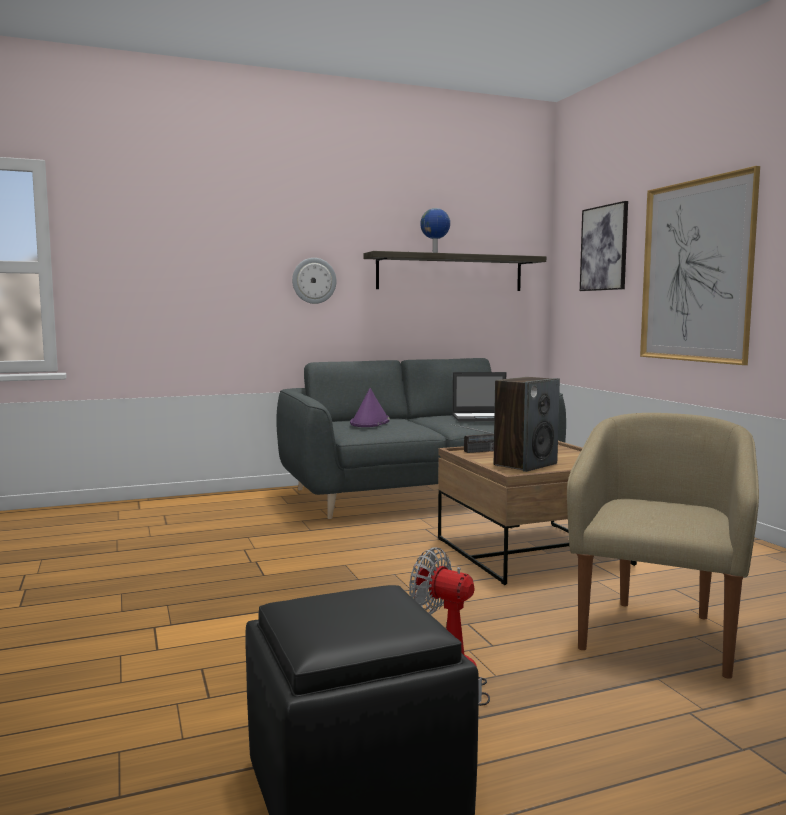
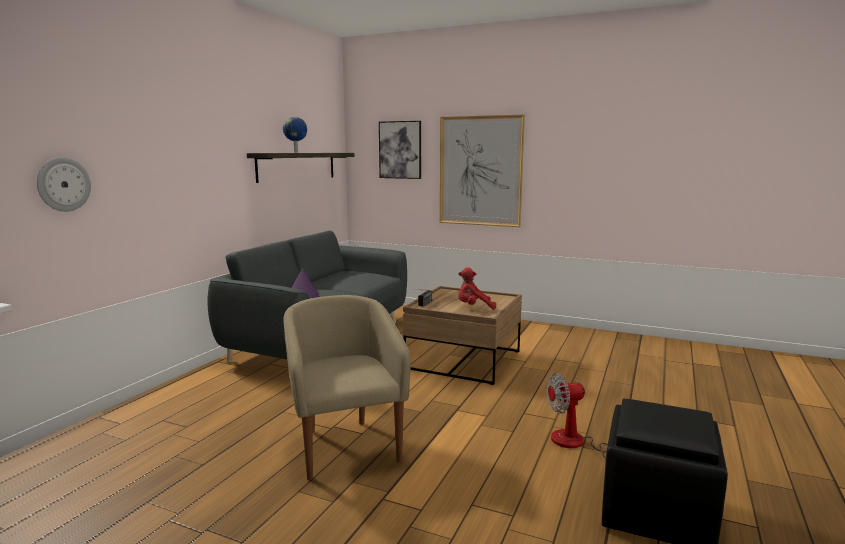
camera: 45 degrees left, 5 degrees up
(314, 280) = (216, 179): wall clock -> wall clock (63, 184)
(483, 418) = (360, 276): laptop -> none
(525, 464) = (474, 307): speaker -> red plush toy
(658, 633) = (591, 384): beige armchair -> beige armchair (345, 446)

